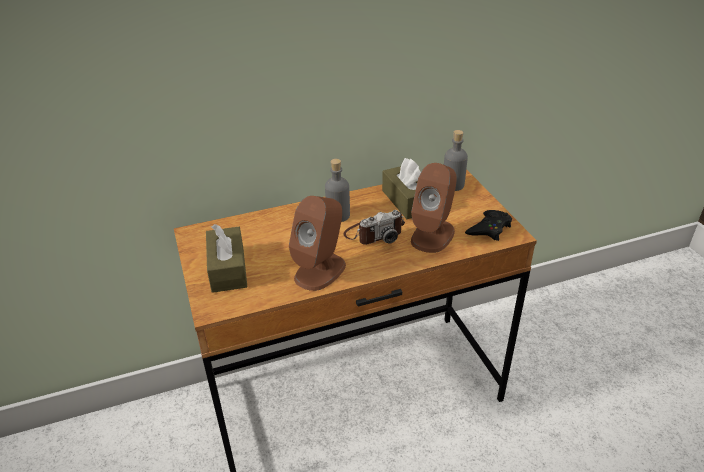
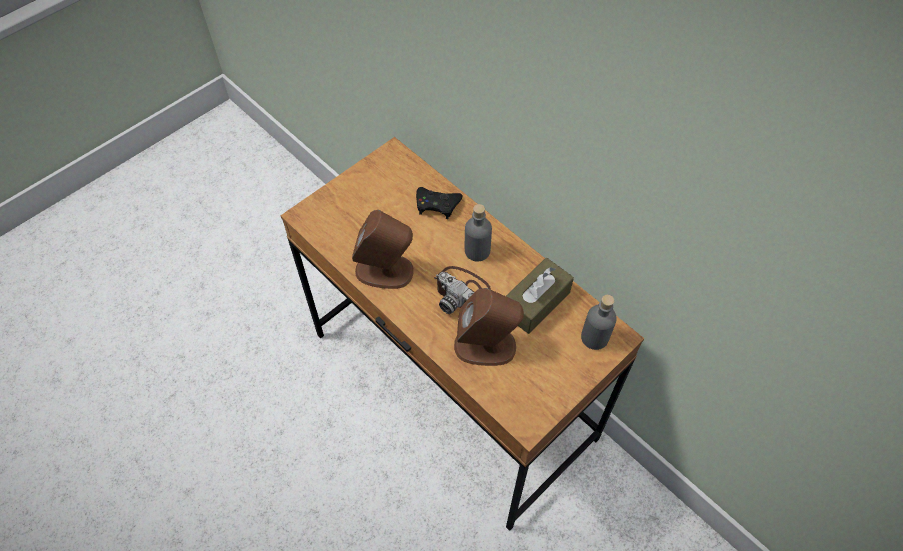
camera: 65 degrees right, 20 degrees up
(228, 269) = (356, 202): brown tissue box -> none
(489, 229) = (525, 397): black game controller -> black game controller (437, 205)

